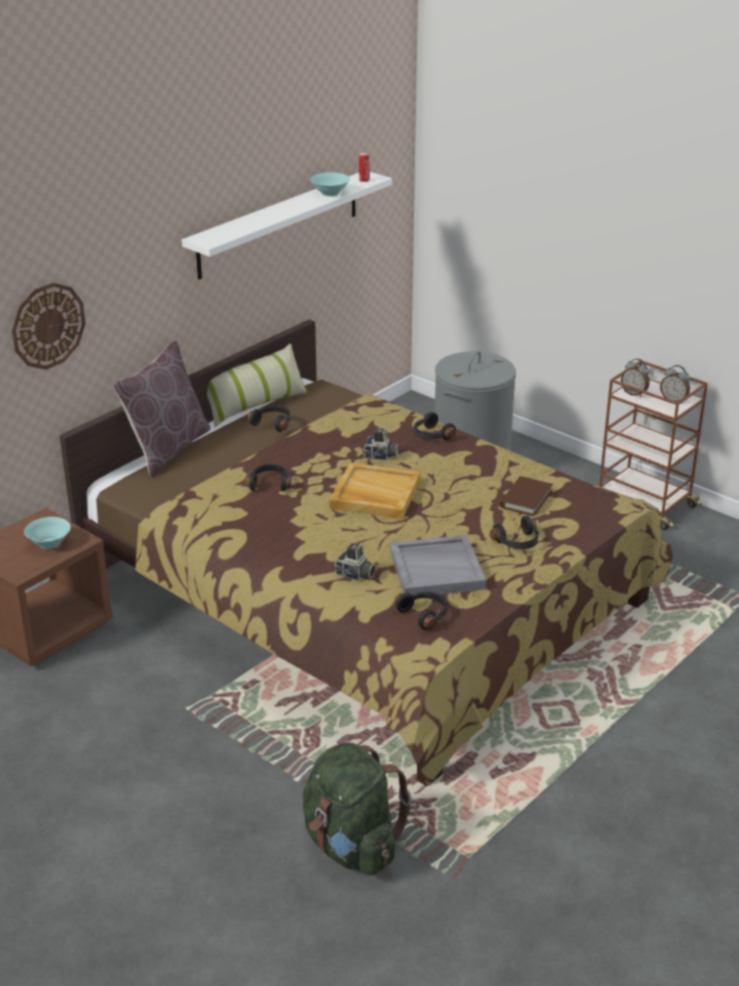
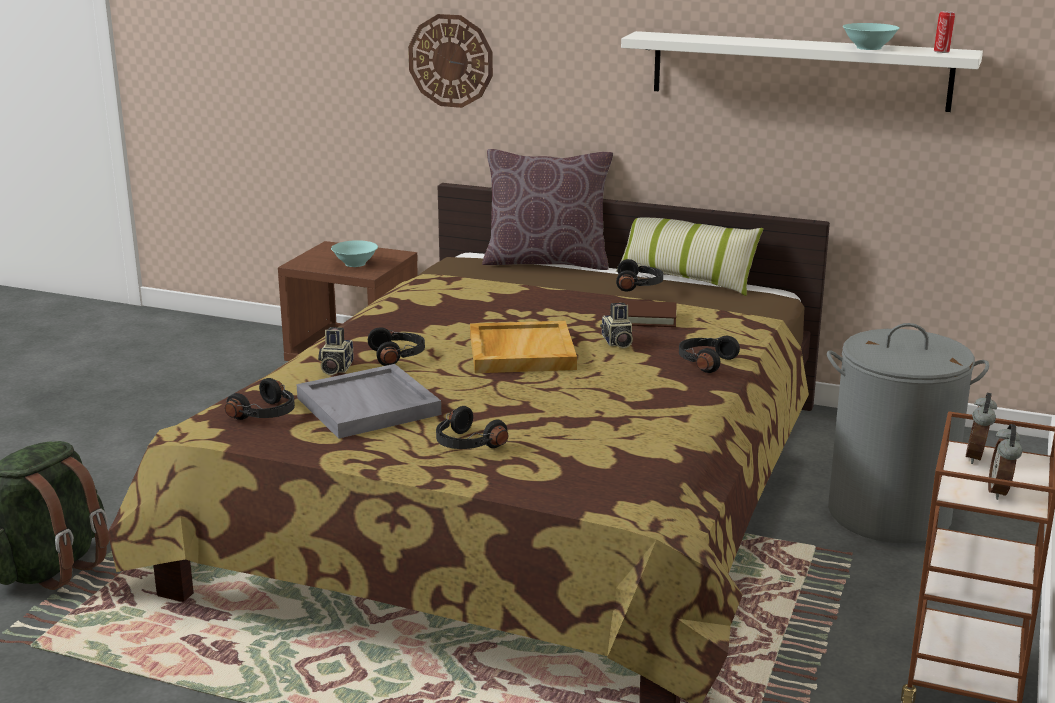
camera: 70 degrees right, 10 degrees down
(269, 484) = (502, 304): black headphones -> black headphones (398, 356)
(526, 499) = (587, 435): brown book -> brown book (643, 318)

